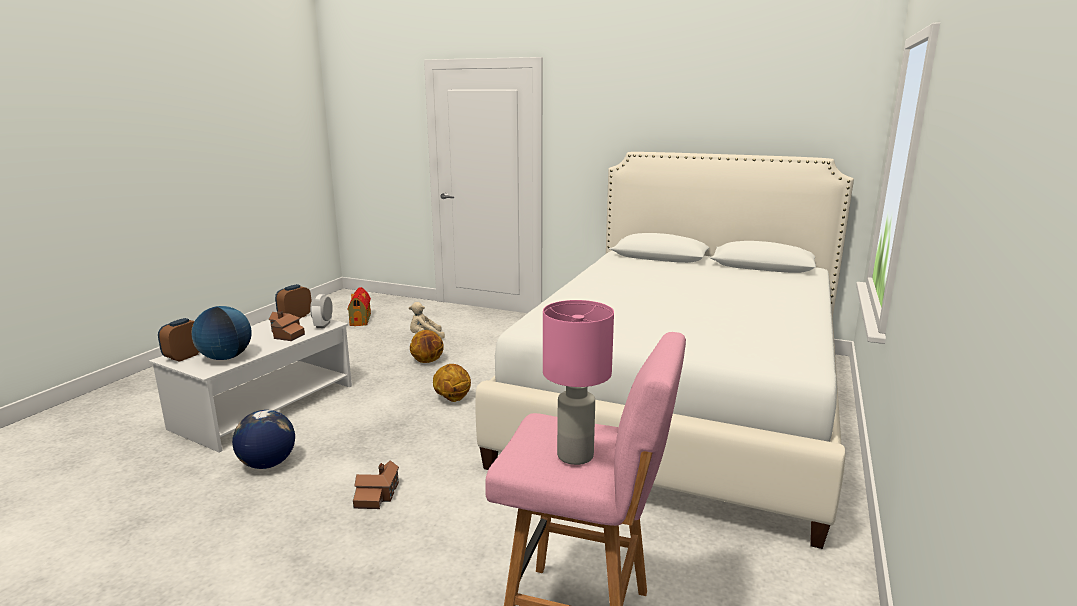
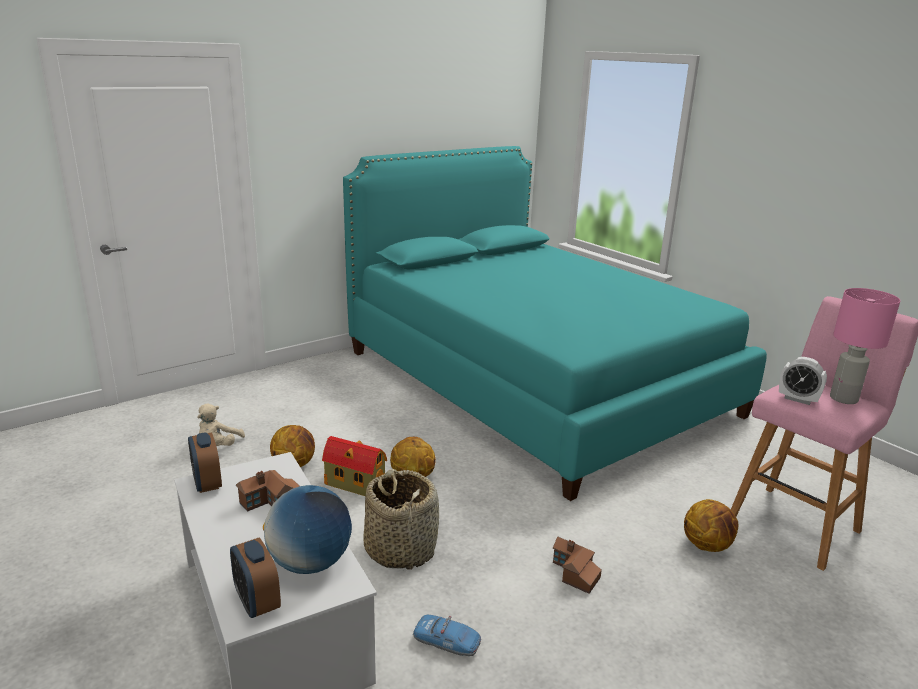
camera: 60 degrees left, 5 degrees up
(267, 464) = (447, 641): globe -> toy car
(323, 325) = (274, 468): alarm clock -> alarm clock (797, 399)
(359, 421) = (400, 549): none -> basket
(360, 319) = (69, 475): toy house -> toy house (354, 484)
(477, 561) = (707, 545): none -> basketball
(682, 402) = (534, 381): white bed -> turquoise bed

